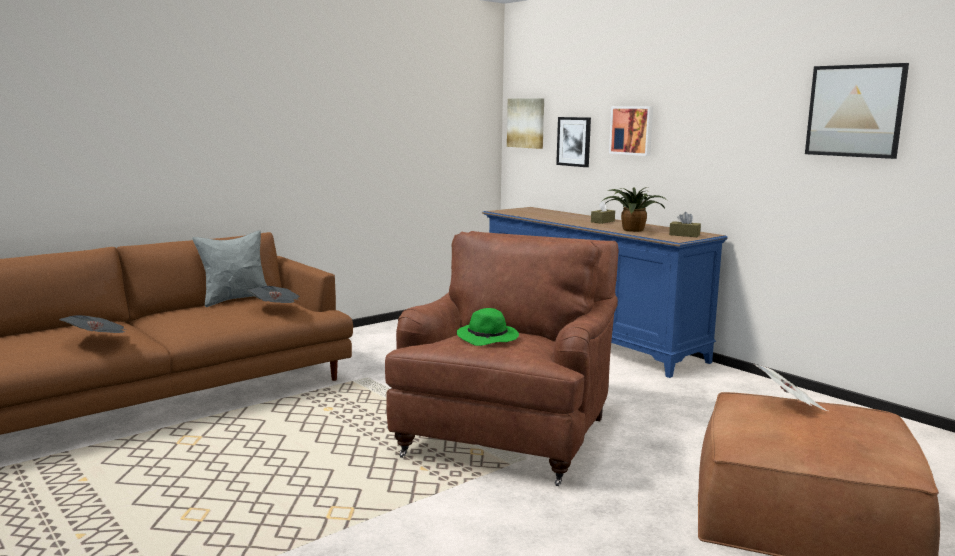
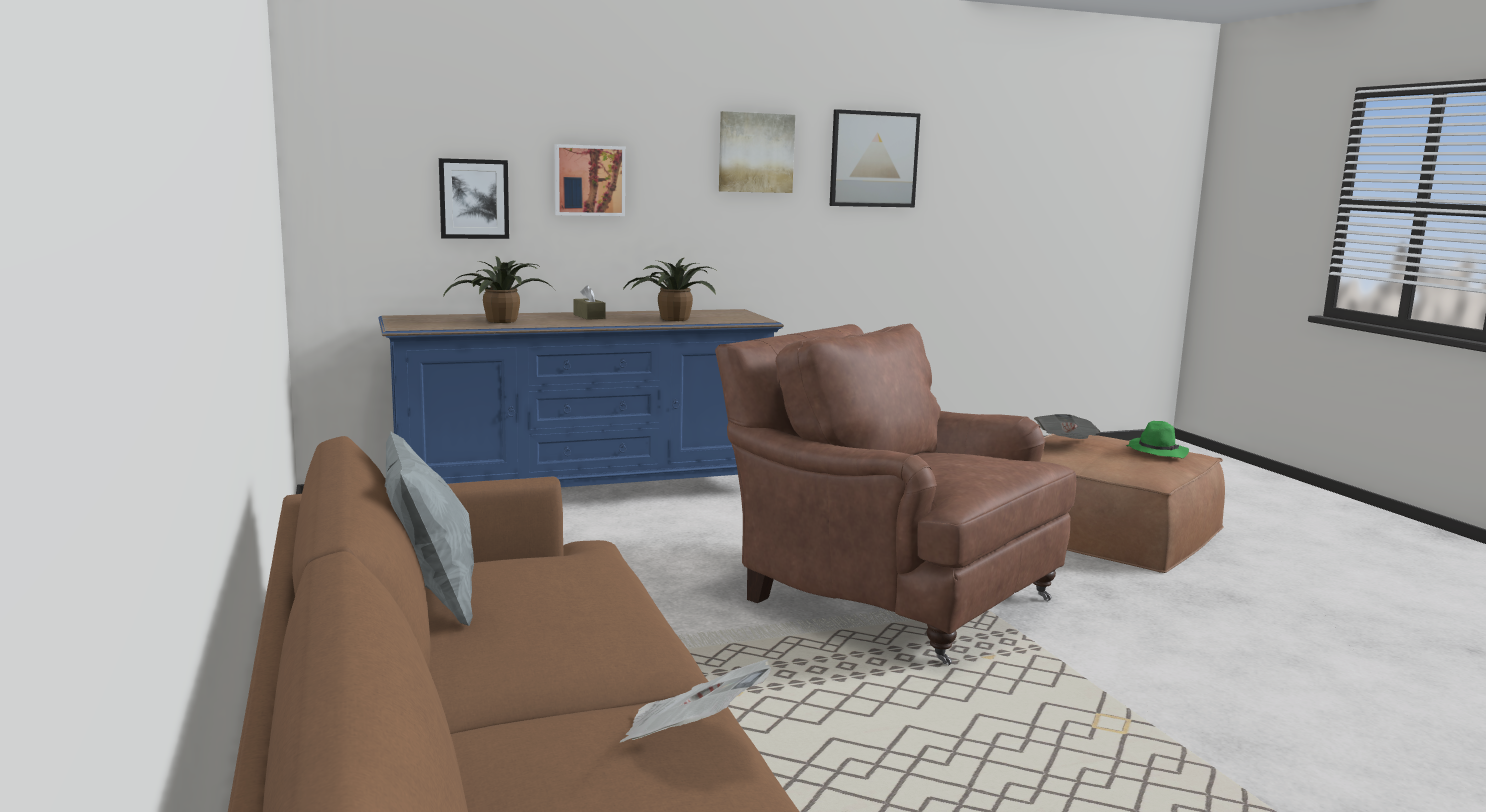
camera: 70 degrees left, 0 degrees up
(276, 309) = (574, 568): newspaper -> none
(488, 338) = (963, 464): green hat -> green hat (1156, 452)
(526, 123) = (352, 168): picture -> picture (755, 152)
(549, 216) = (499, 321): none -> potted plant
(684, 235) = (732, 315): brown tissue box -> none

